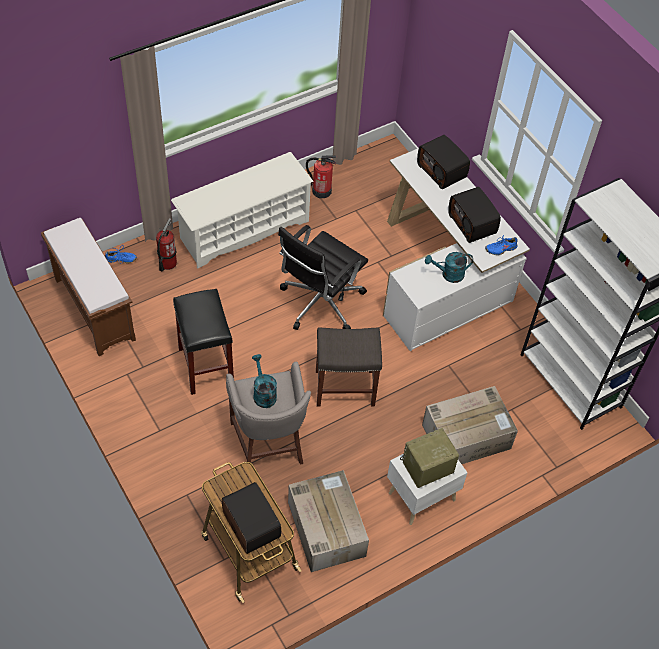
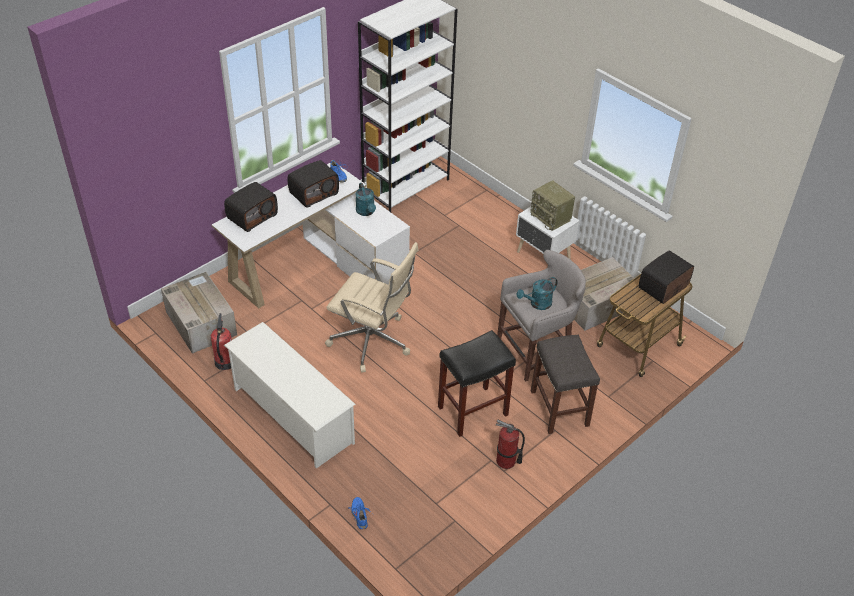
camera: 100 degrees left, 10 degrees down
(93, 308) = (433, 522): brown bench -> none
(167, 263) = (354, 471): fire extinguisher -> fire extinguisher (506, 461)
(319, 303) = (372, 342): black office chair -> beige office chair
(345, 387) = (459, 311): grey stool -> grey stool (558, 407)
(467, 436) = (479, 236): cardboard box -> cardboard box (200, 322)

